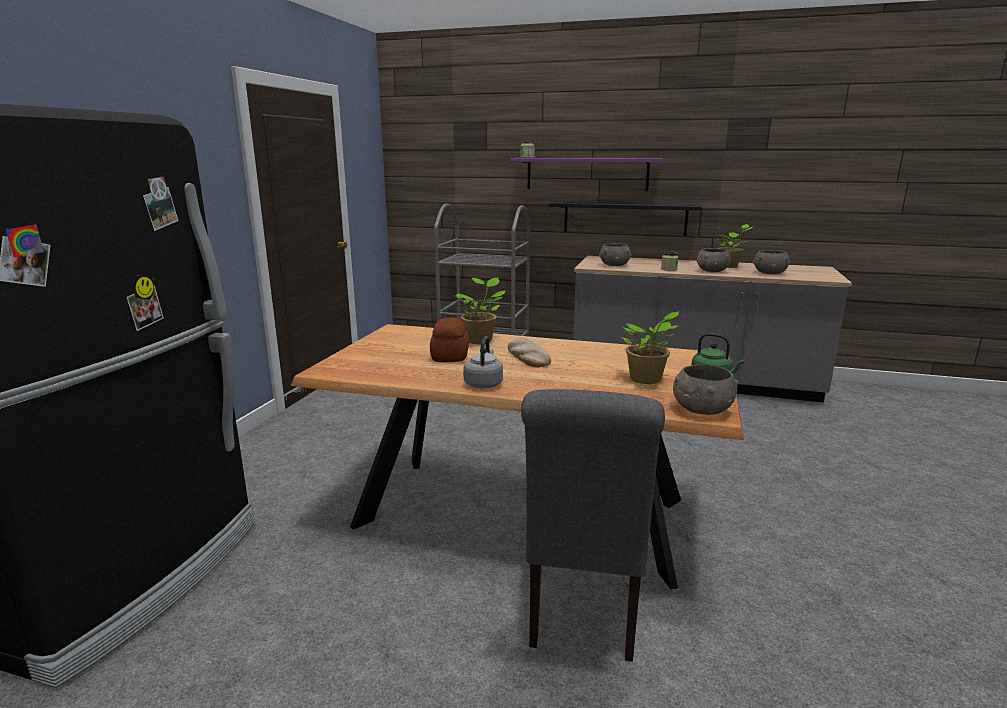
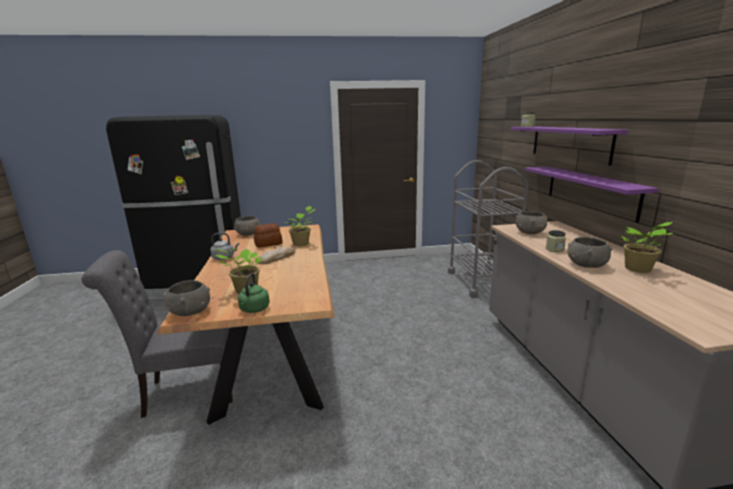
camera: 65 degrees right, 0 degrees up
(624, 218) = (590, 191): black shelf -> purple shelf
(769, 273) = (644, 291): grey bowl -> grey bowl (248, 234)

